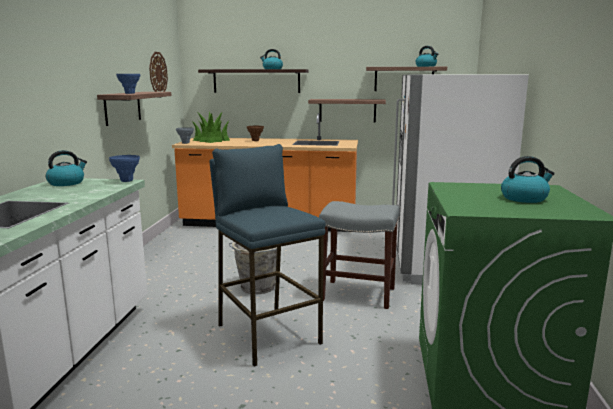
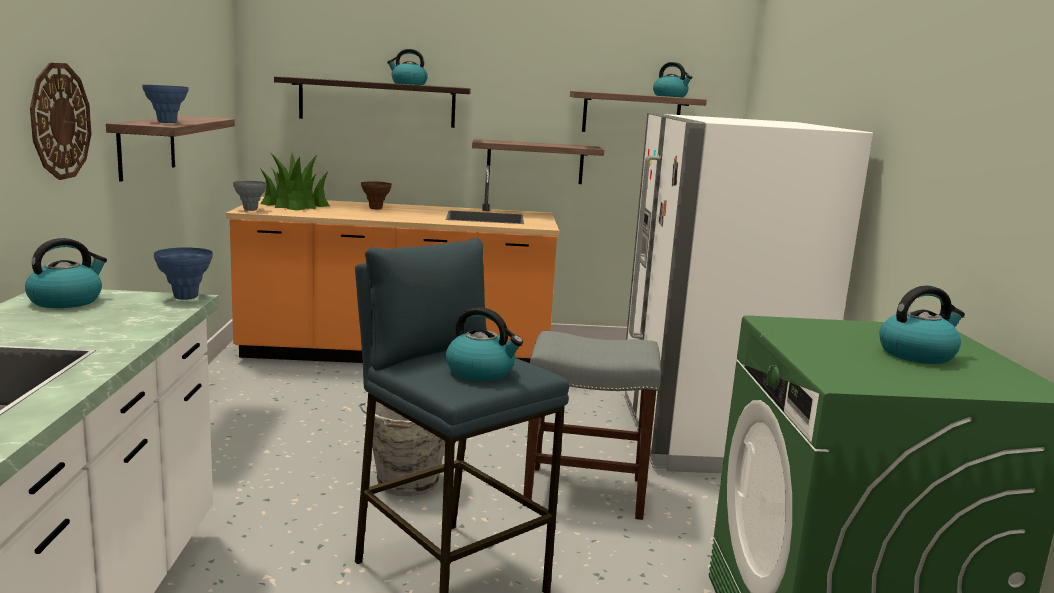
camera: 10 degrees left, 0 degrees up
(157, 73) = (203, 81): wall clock -> wall clock (60, 121)
(274, 215) = (481, 371): none -> kettle

